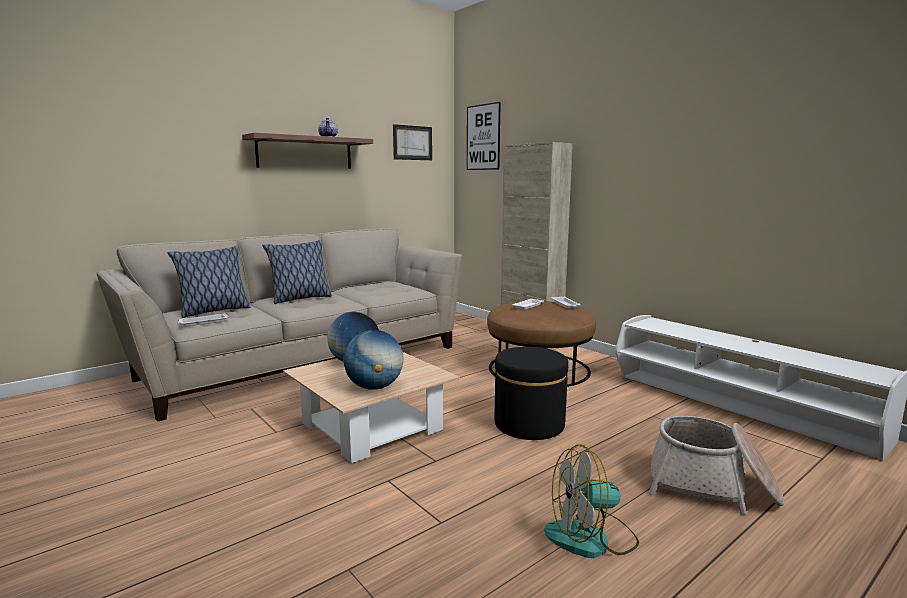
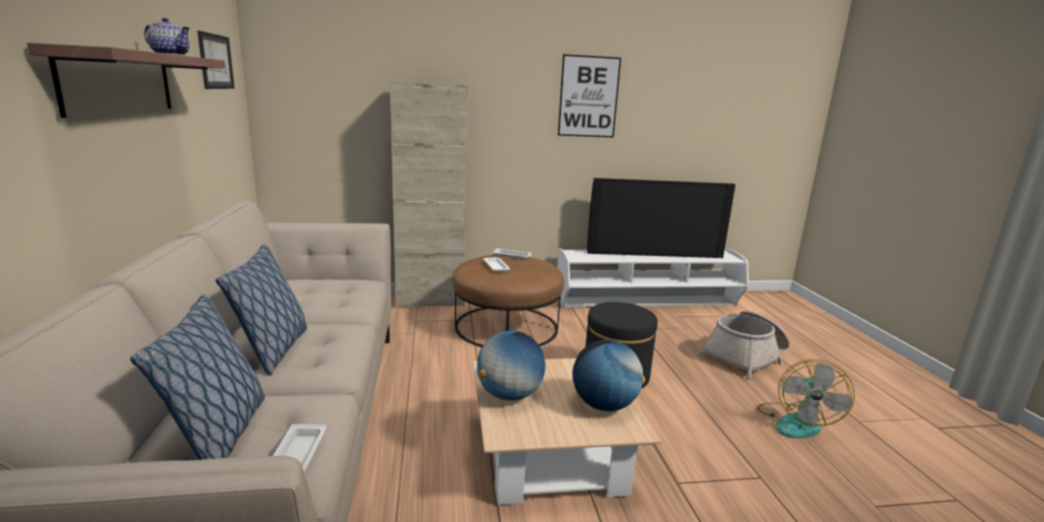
camera: 60 degrees left, 5 degrees up
(483, 137) = (309, 60): picture -> picture (588, 97)
(757, 344) = (654, 253): none -> television

